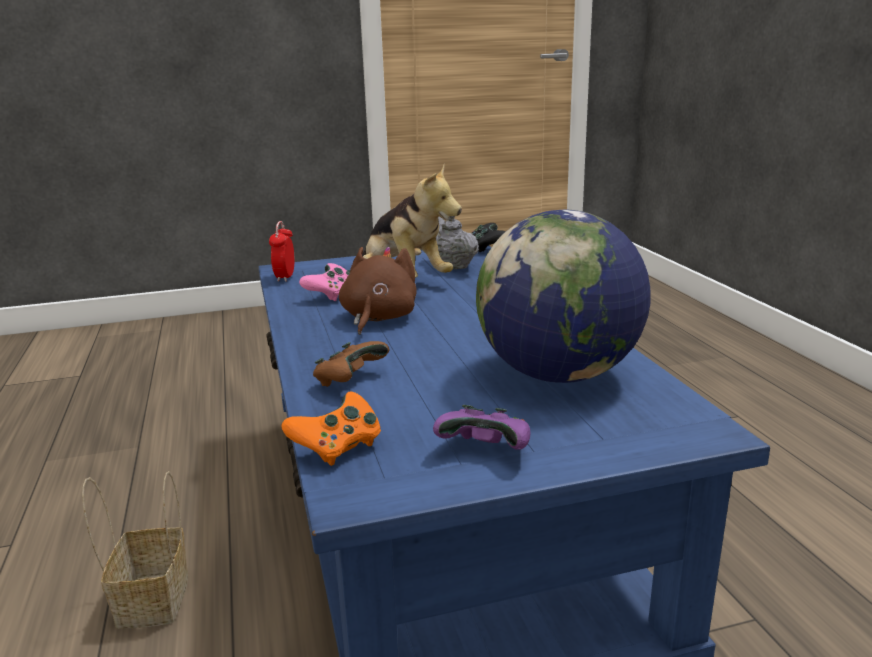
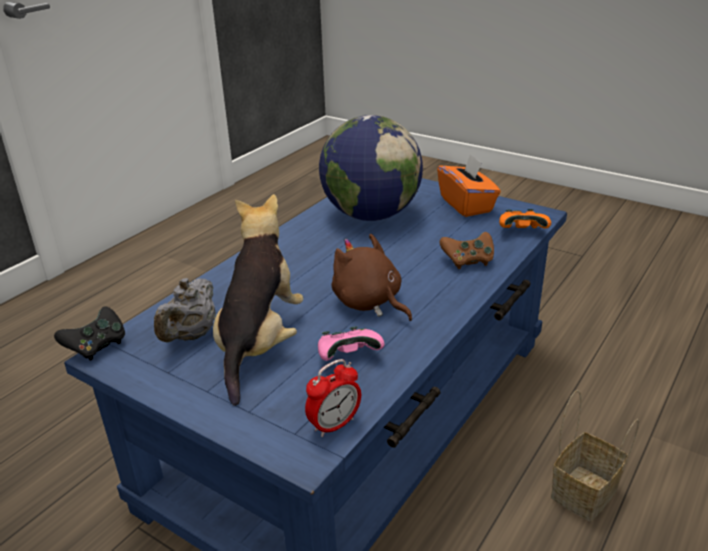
camera: 130 degrees left, 10 degrees up
(378, 318) = (369, 303): brown plush toy -> brown plush toy turned 75 degrees clockwise
(486, 450) = (467, 205): purple game controller -> orange tissue box

